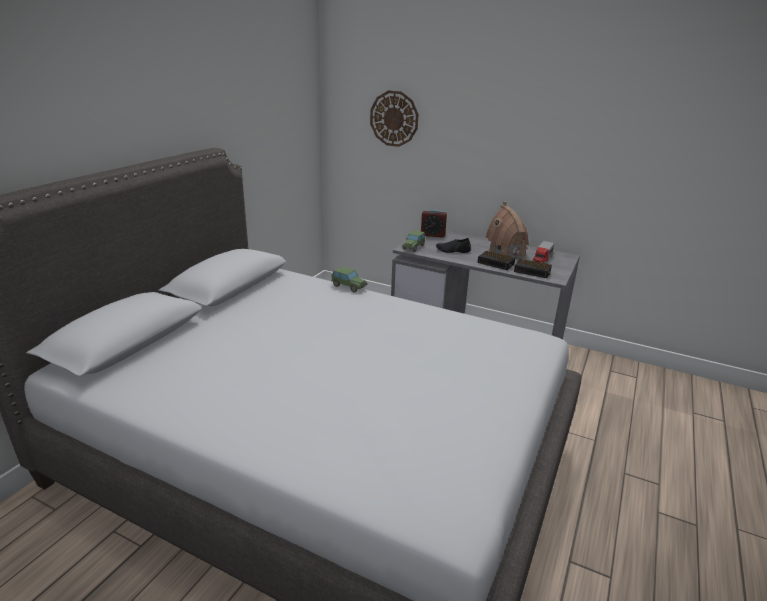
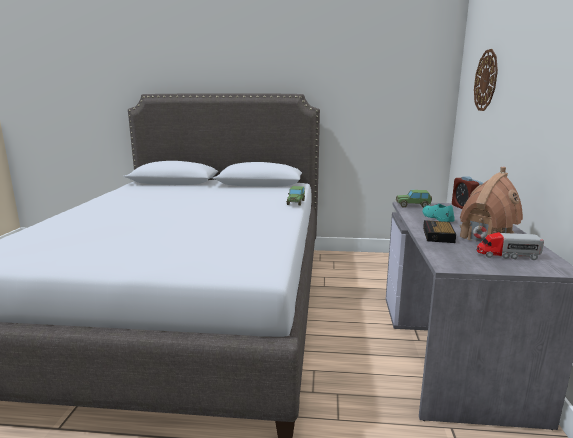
camera: 70 degrees right, 10 degrees down
(452, 250) = (436, 217): black shoe -> turquoise shoe
(533, 271) = (449, 253): alarm clock -> none

